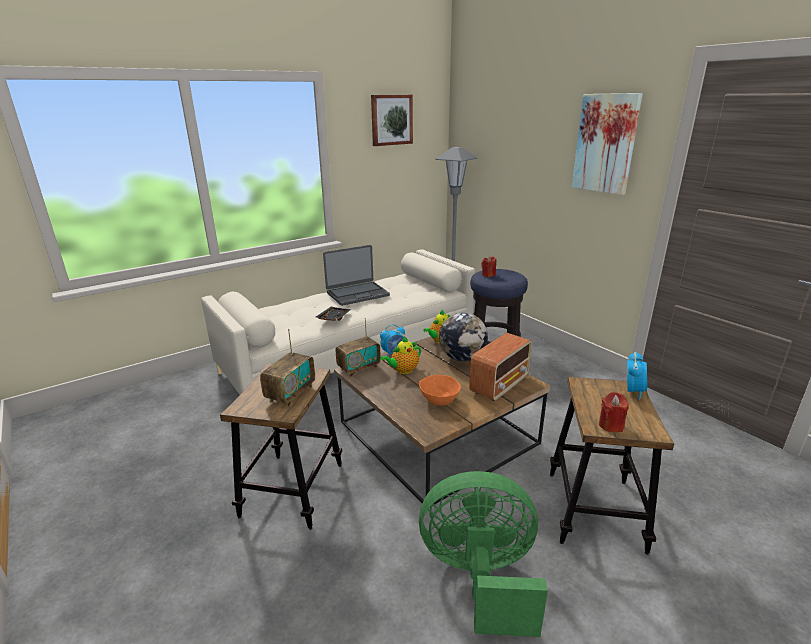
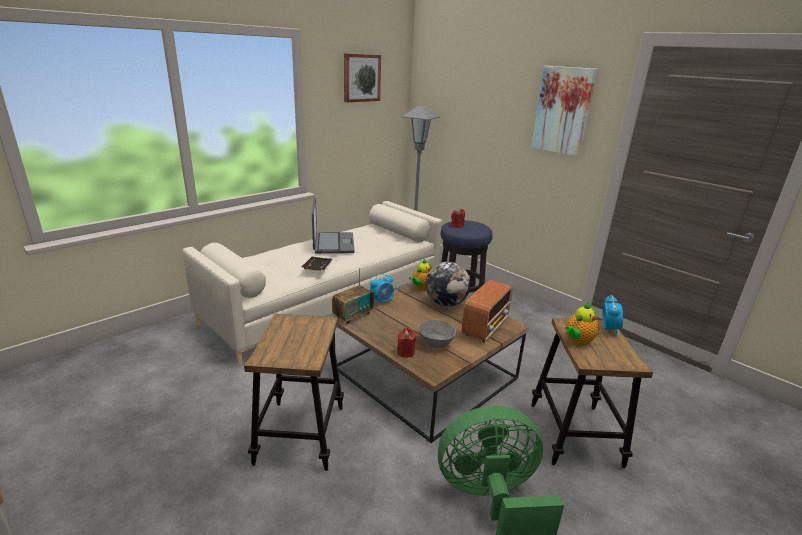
camera: 10 degrees left, 0 degrees up
(290, 394) = (307, 343): radio -> none
(357, 294) = (333, 244): laptop -> laptop turned 60 degrees counterclockwise
(403, 370) = (395, 316): teapot -> teapot (577, 341)
(440, 400) = (436, 343): orange bowl -> grey bowl
(611, 425) = (599, 359): red candle -> red candle (406, 352)

